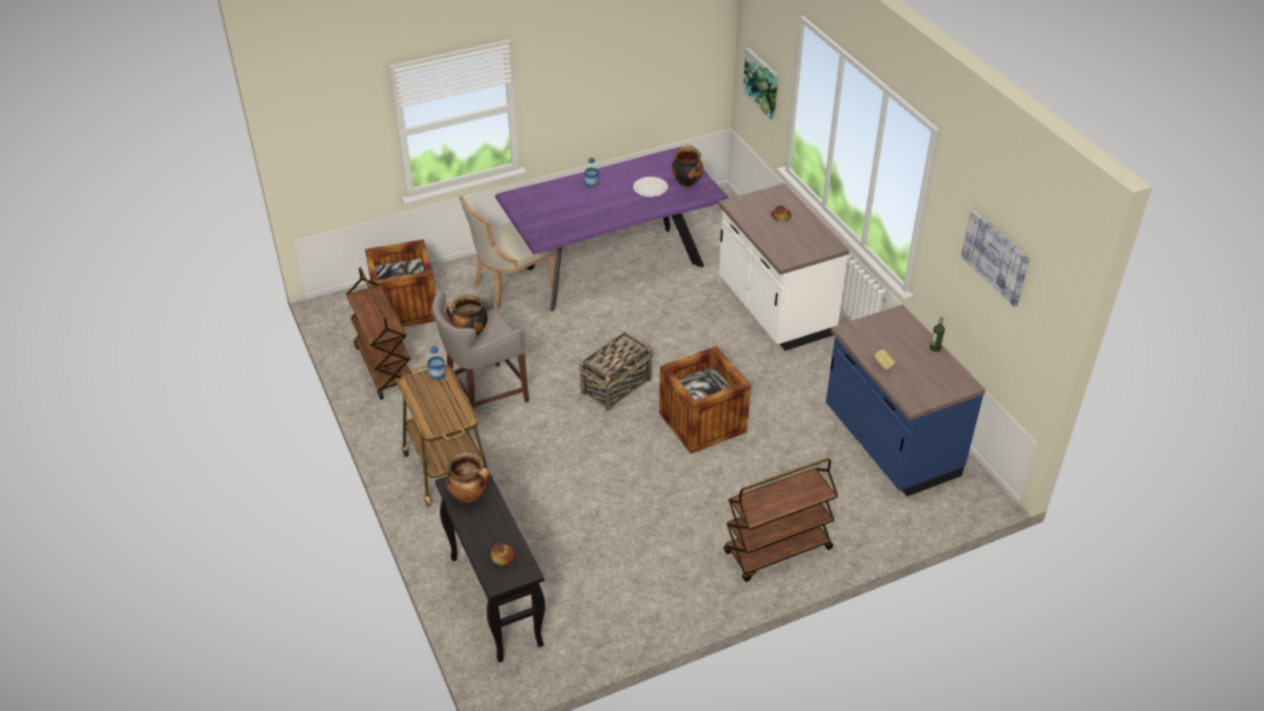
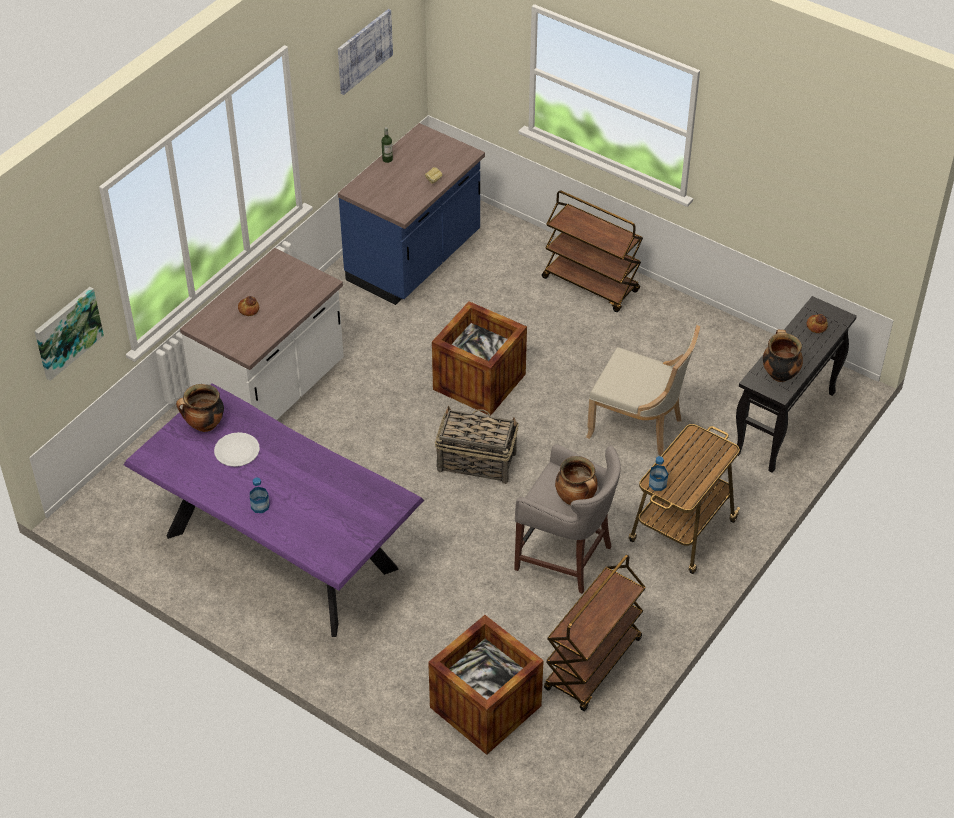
camera: 120 degrees left, 5 degrees up
(510, 286) = (380, 627): beige chair -> beige chair (639, 427)

